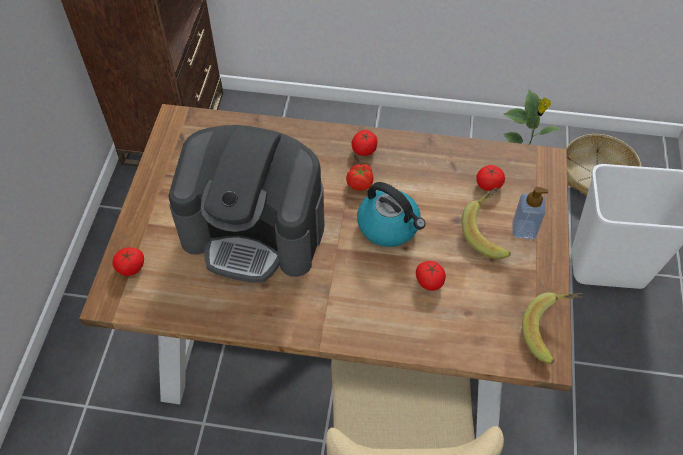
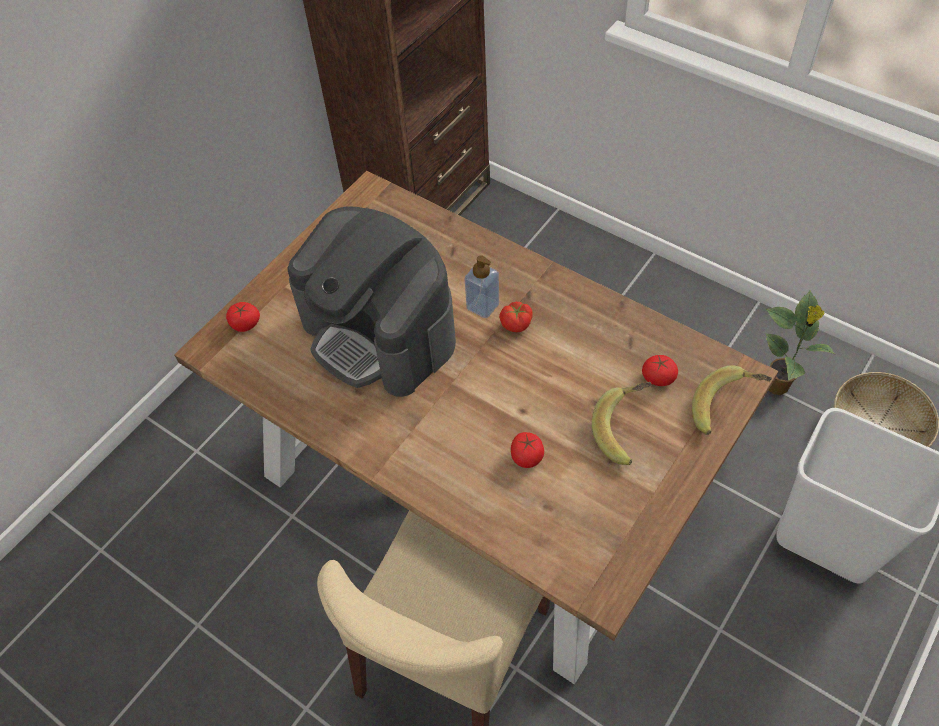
camera: 30 degrees right, 0 degrees up
(364, 149) = (542, 289): tomato -> none
(389, 226) = (519, 381): kettle -> none
(524, 229) = (667, 443): soap dispenser -> soap dispenser (483, 306)
(551, 332) = (628, 567): banana -> banana (727, 409)

